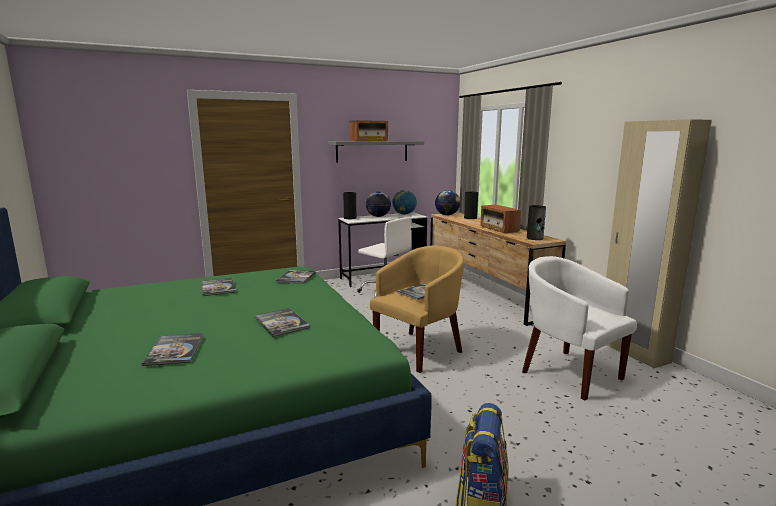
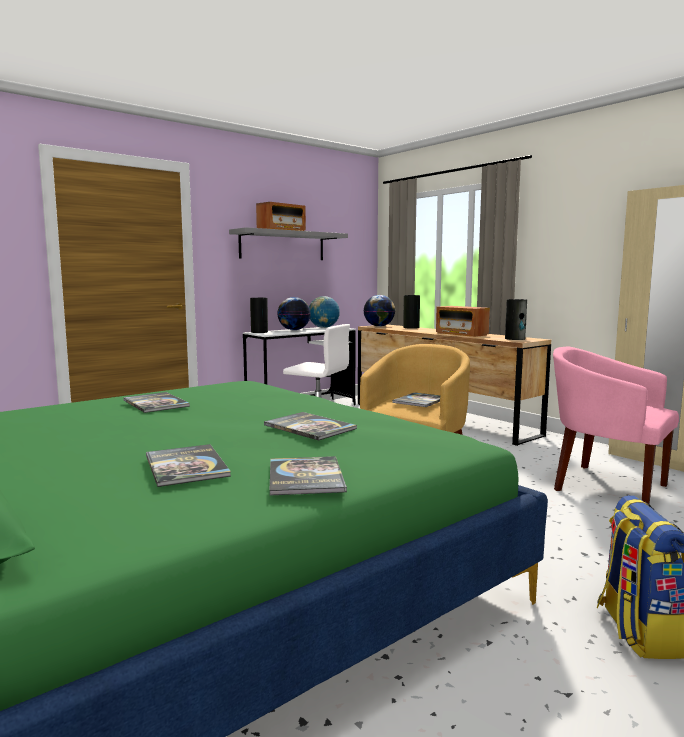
camera: 15 degrees left, 5 degrees down
(296, 277) = (256, 389): book -> book (305, 477)
(569, 373) = (605, 485): white armchair -> pink armchair

